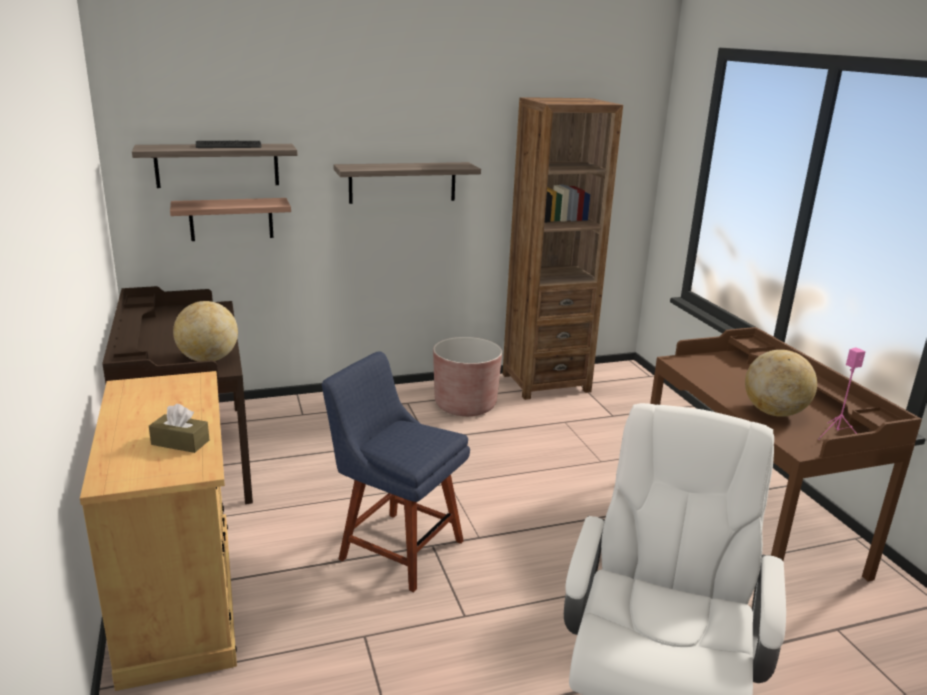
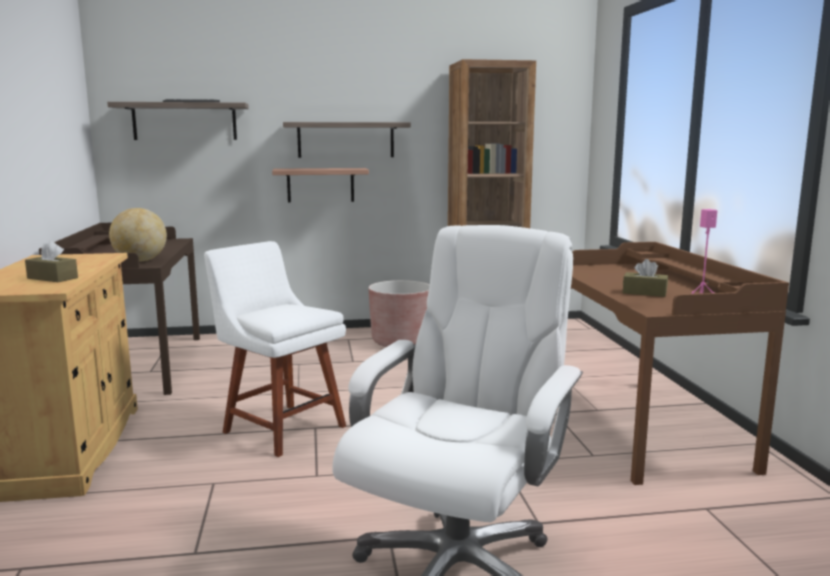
camera: 10 degrees right, 10 degrees down
(231, 219) = (196, 168): shelf -> shelf (320, 185)
(396, 547) = (280, 427): blue chair -> white chair
(774, 412) = (644, 293): globe -> brown tissue box

